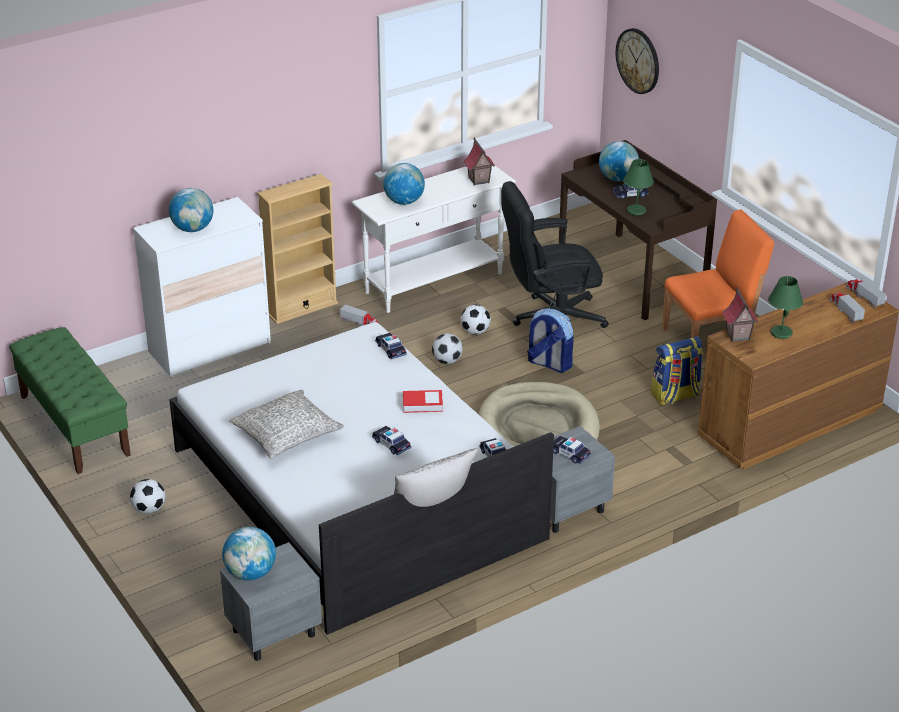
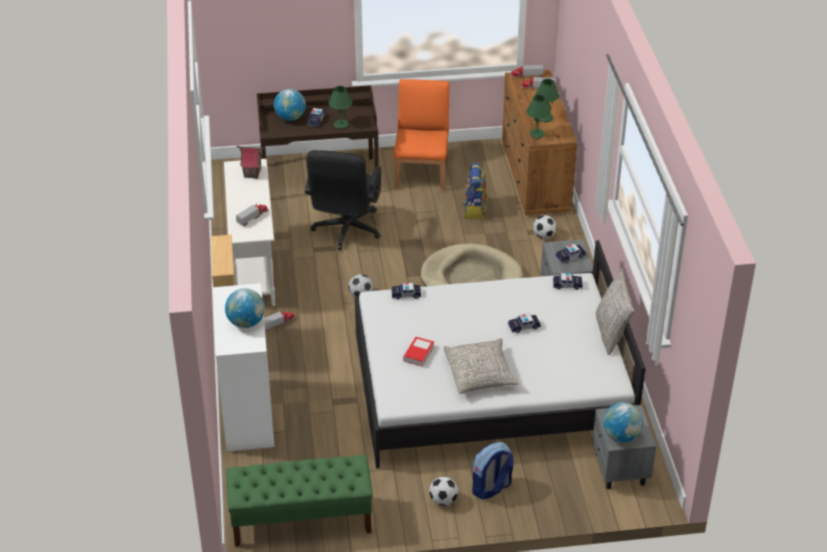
camera: 65 degrees left, 5 degrees up
(404, 201) = (253, 217): globe -> toy truck
(422, 404) = (484, 299): book -> book (418, 354)
(475, 332) = (334, 271): football -> football (543, 236)
(549, 364) = (399, 250): backpack -> backpack (491, 488)
(638, 60) = (241, 32): wall clock -> none
(737, 336) = (537, 134): toy house -> green table lamp

